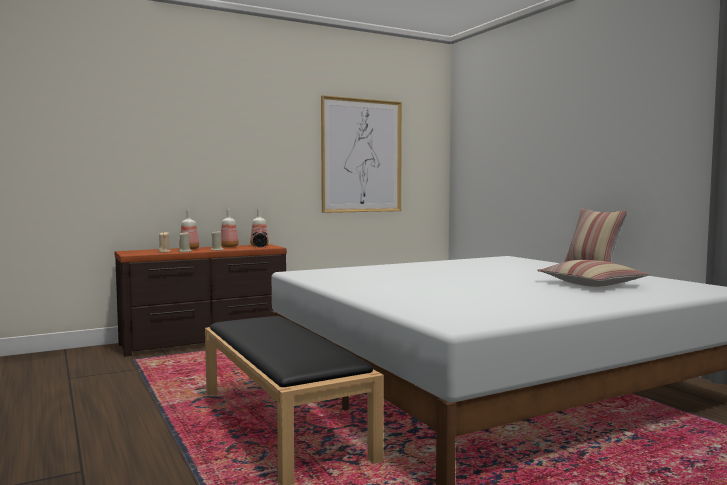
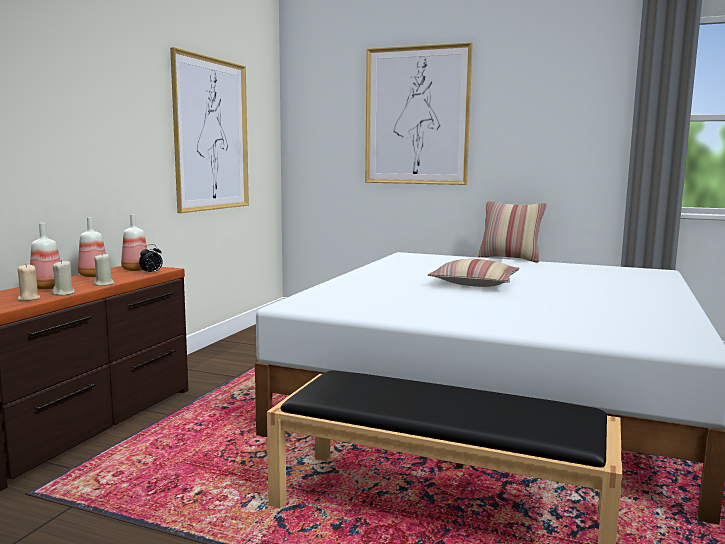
camera: 40 degrees left, 5 degrees up
(536, 130) = (416, 116): none -> picture
(591, 284) = (583, 279): pillow -> pillow (474, 283)

